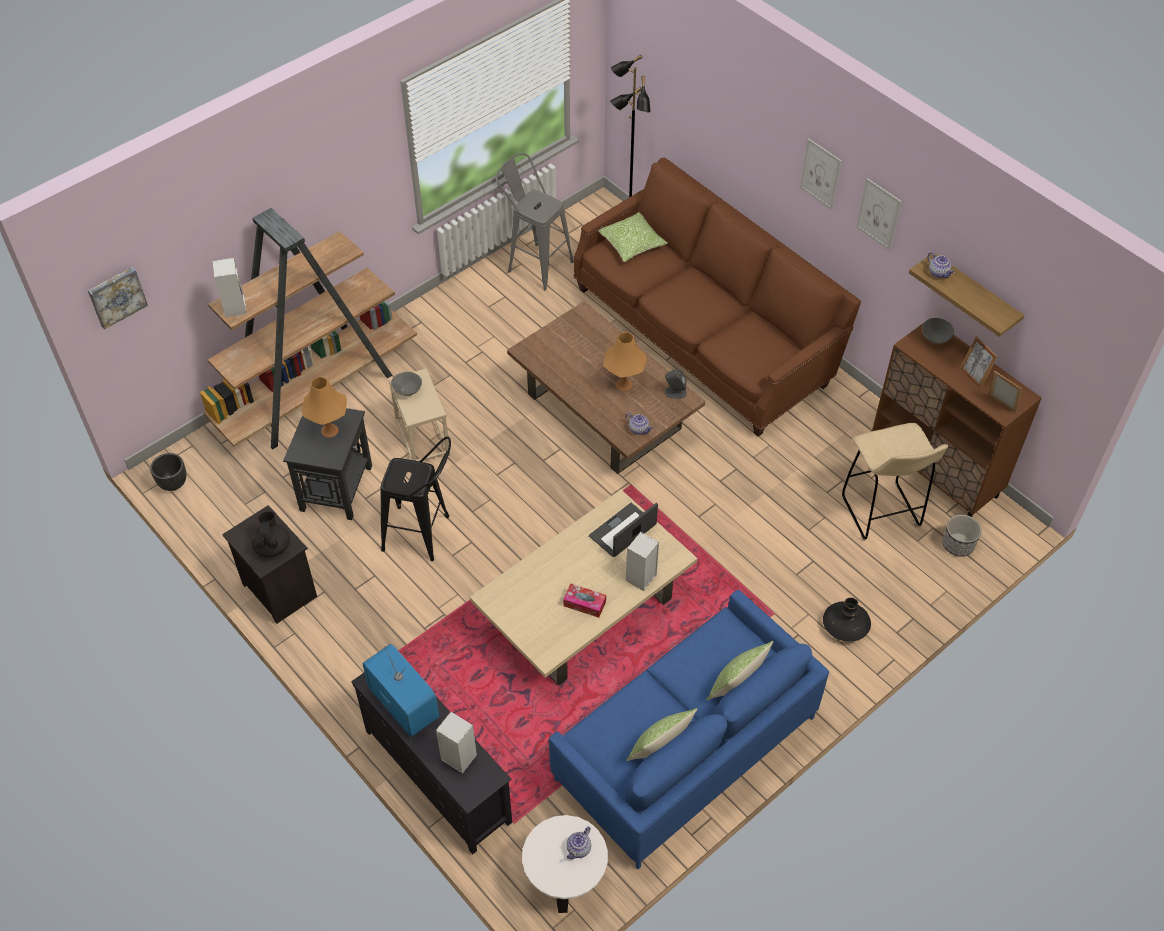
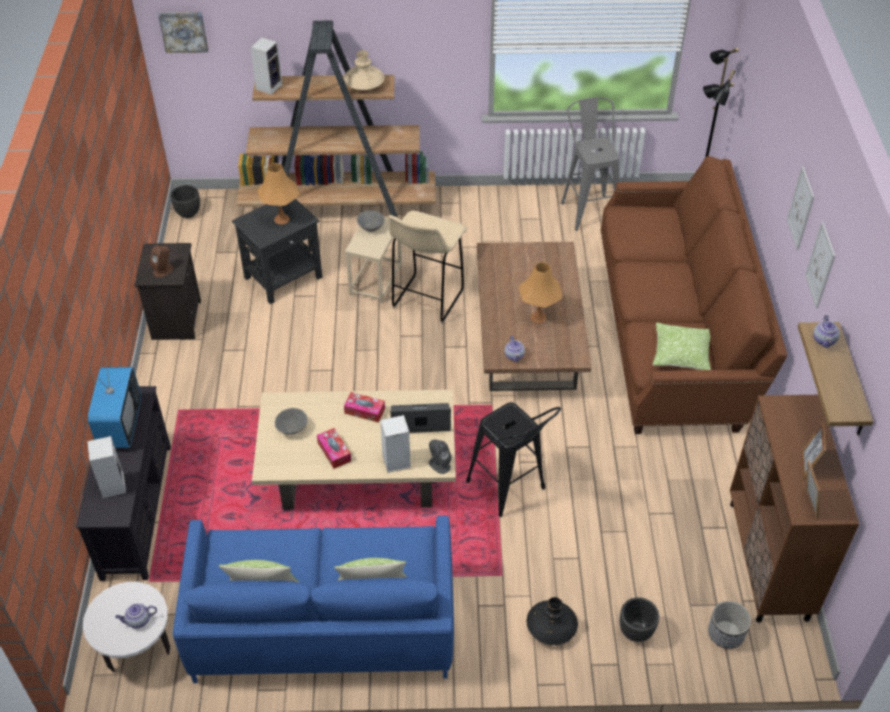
camera: 40 degrees right, 5 degrees down
(272, 546) = (163, 270): black teapot -> brown speaker
(323, 255) = (364, 85): none -> beige vase
(423, 535) = (305, 344): black stool -> black stool (510, 490)
(572, 554) = (364, 411): none -> tissue box
(631, 243) = (652, 218): pillow -> pillow (681, 354)
(675, 392) = (573, 347): grey speaker -> grey speaker (439, 464)
(881, 514) = (680, 562): beige stool -> beige stool (426, 300)
(902, 587) = (636, 632): none -> black planter
(935, 339) = (804, 414): grey bowl -> grey bowl (291, 429)

